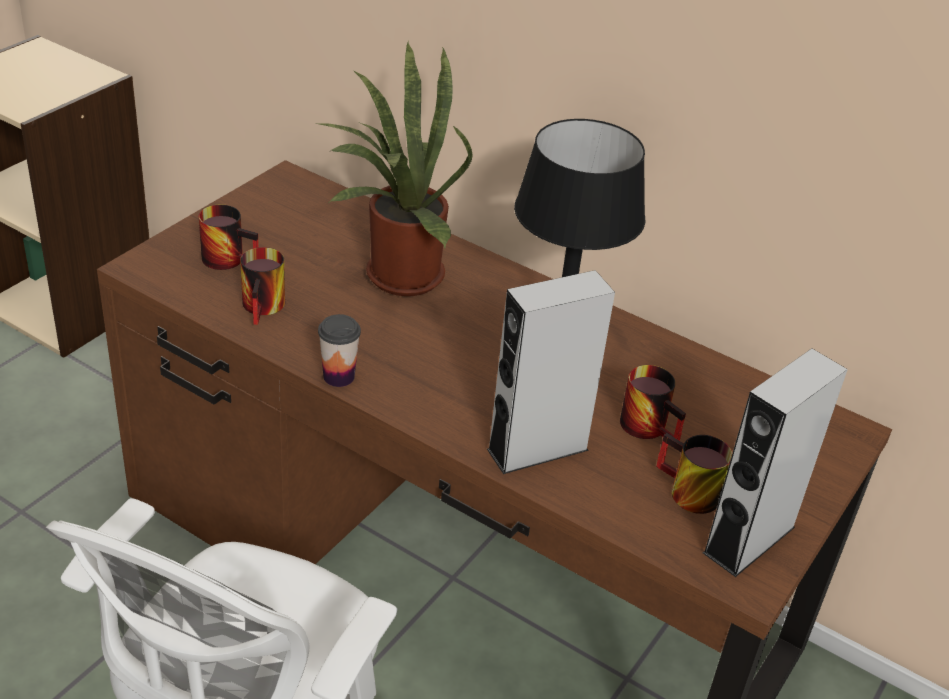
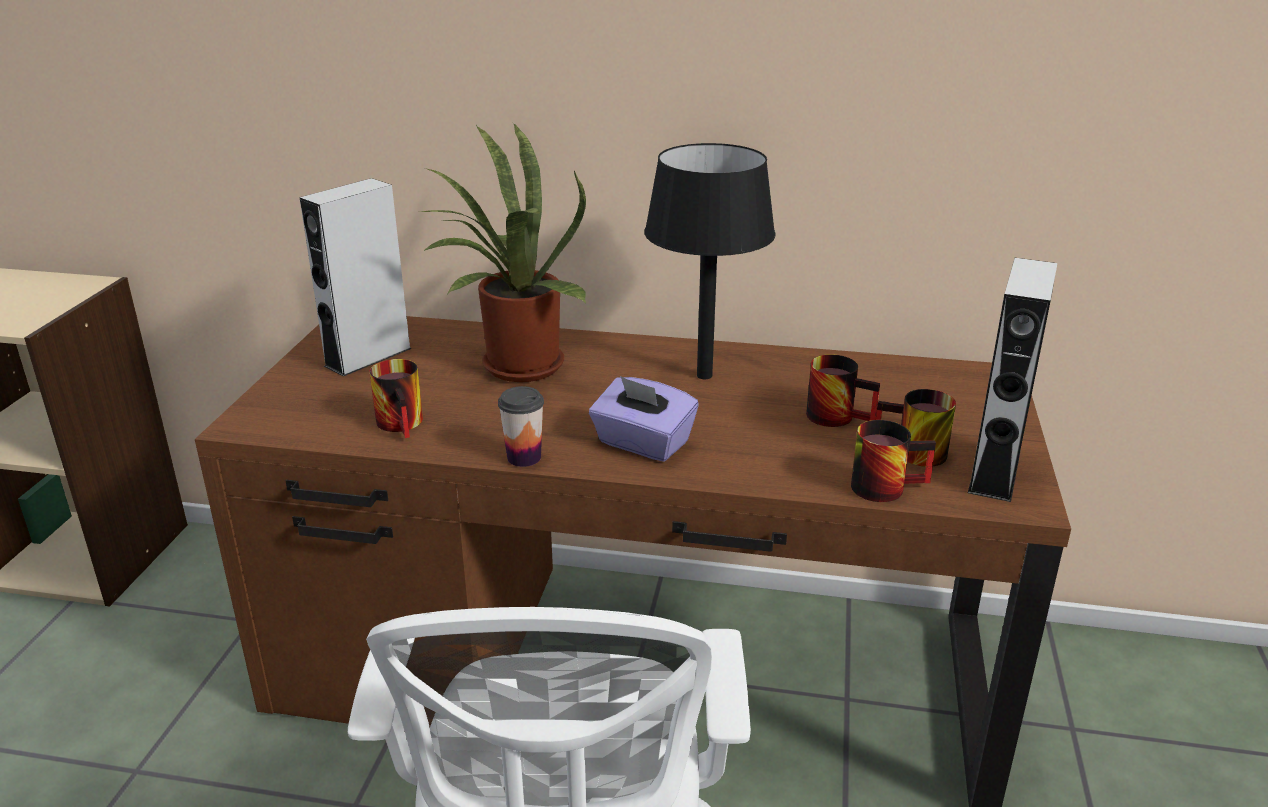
camera: 20 degrees left, 10 degrees down
(231, 258) = (337, 394): mug -> mug (885, 485)
(448, 396) = (642, 444): none -> purple tissue box
(537, 449) = (758, 460): grey speaker -> grey speaker (368, 357)

